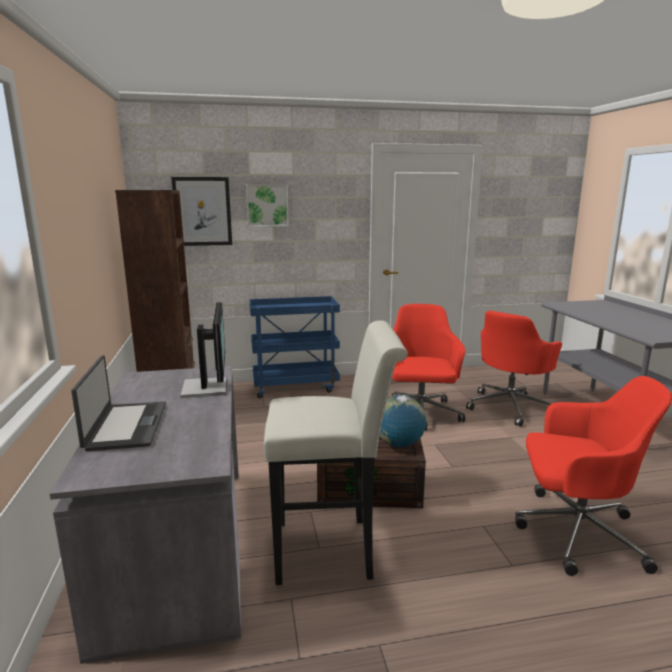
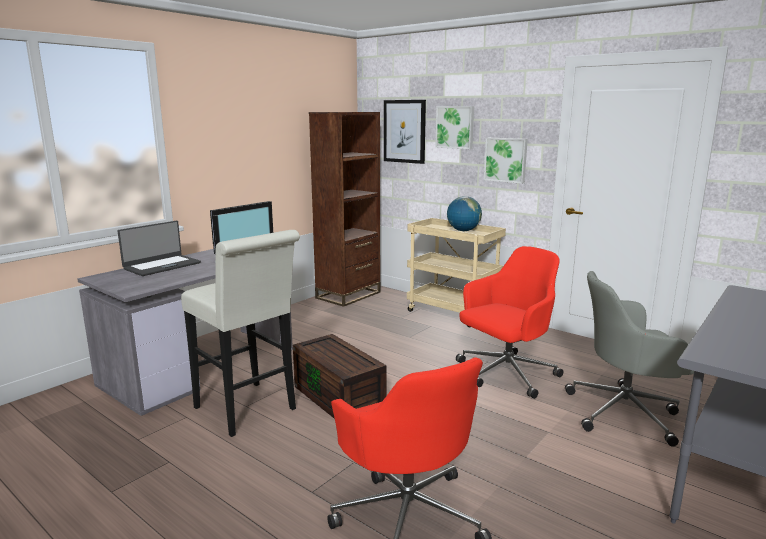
camera: 50 degrees right, 0 degrees up
(295, 386) = (453, 313): blue cart -> beige cart
(324, 234) = (506, 160): none -> picture
(399, 444) = (356, 362): globe -> globe (463, 231)
(510, 407) = (625, 412): red office chair -> grey office chair

